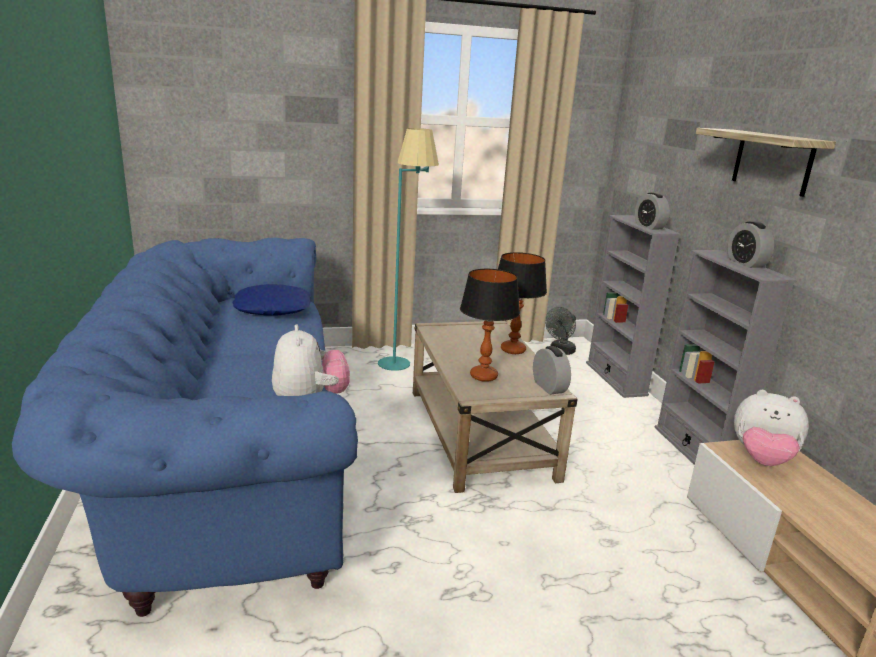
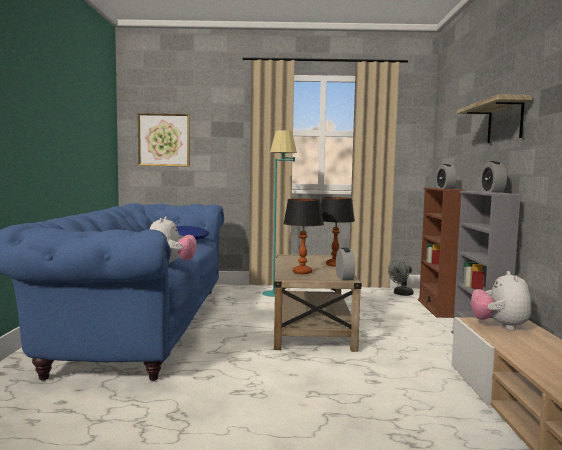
camera: 15 degrees right, 15 degrees down
(204, 125) = (164, 140): none -> picture
(615, 378) = (436, 308): grey bookcase -> brown bookcase
(761, 459) = (500, 326): plush toy -> plush toy turned 60 degrees clockwise

